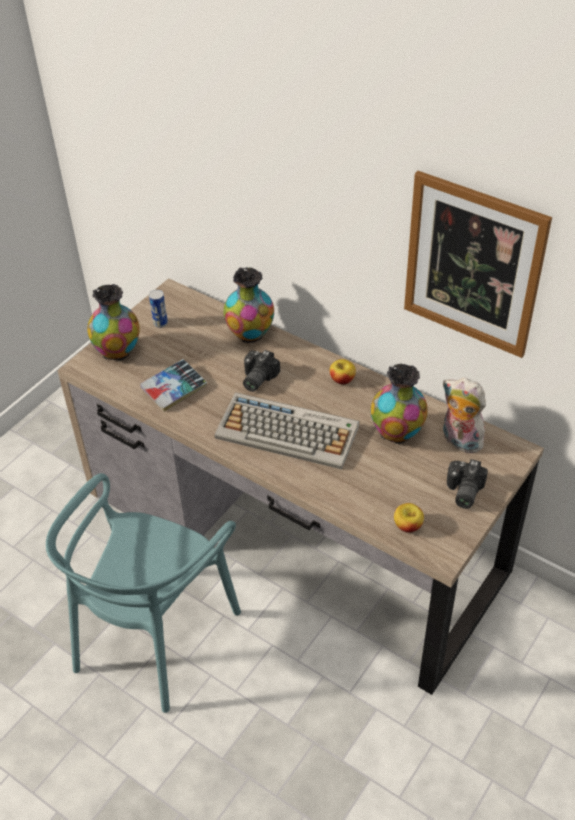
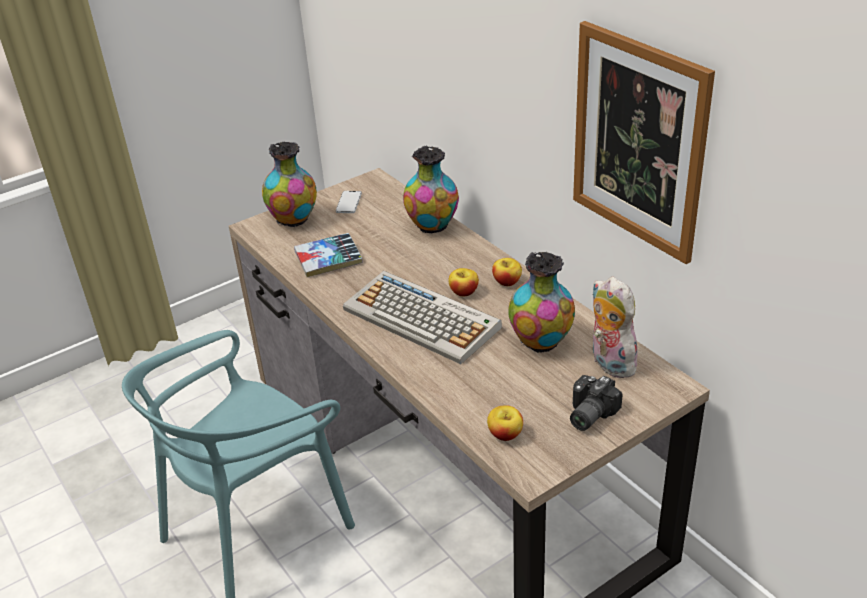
camera: 20 degrees right, 10 degrees down
(160, 323) = (349, 203): can -> phone
(256, 378) = (416, 265): camera -> none
(311, 398) = (464, 292): none -> apple

